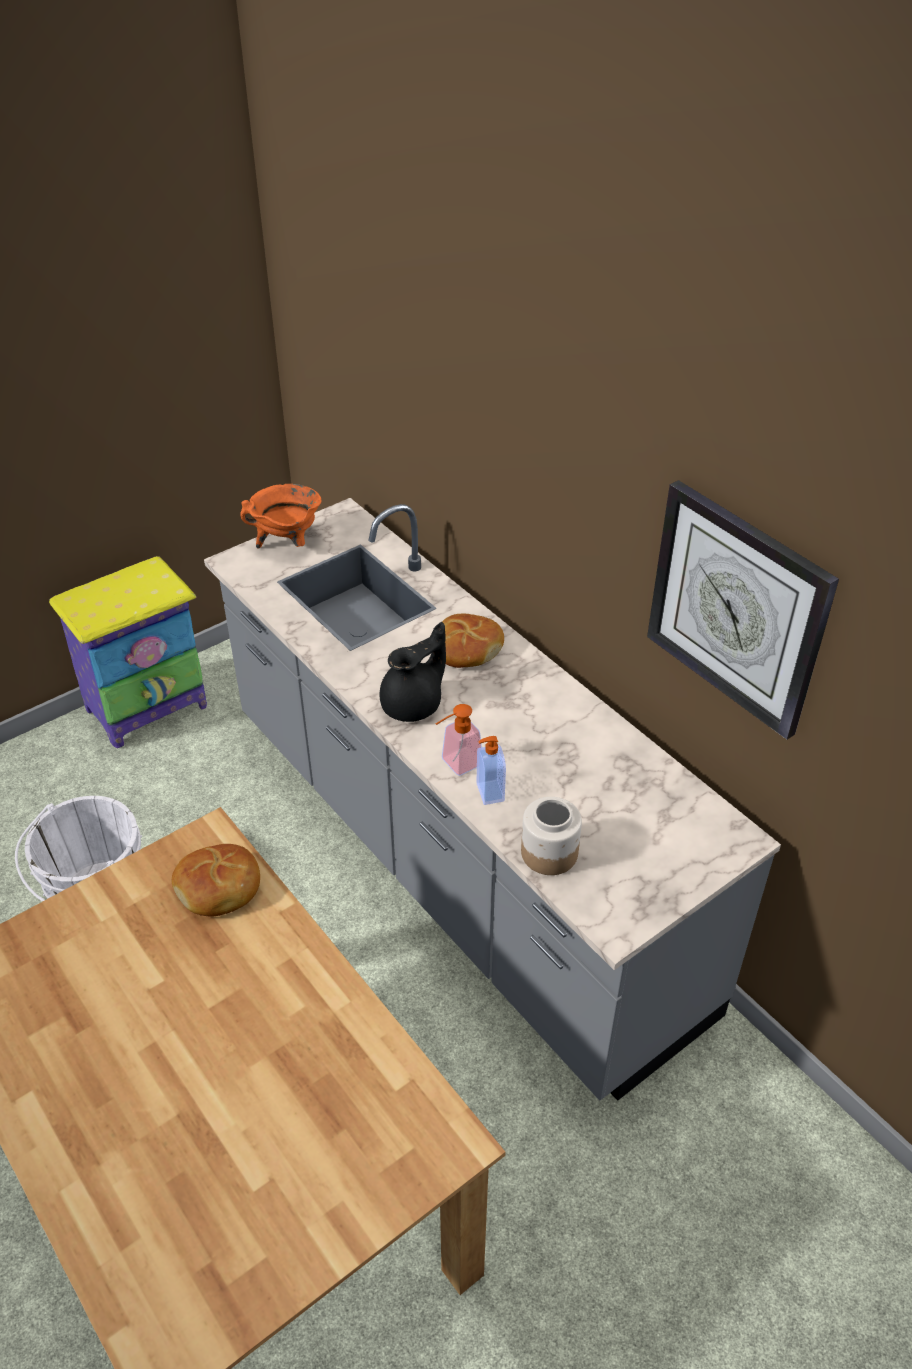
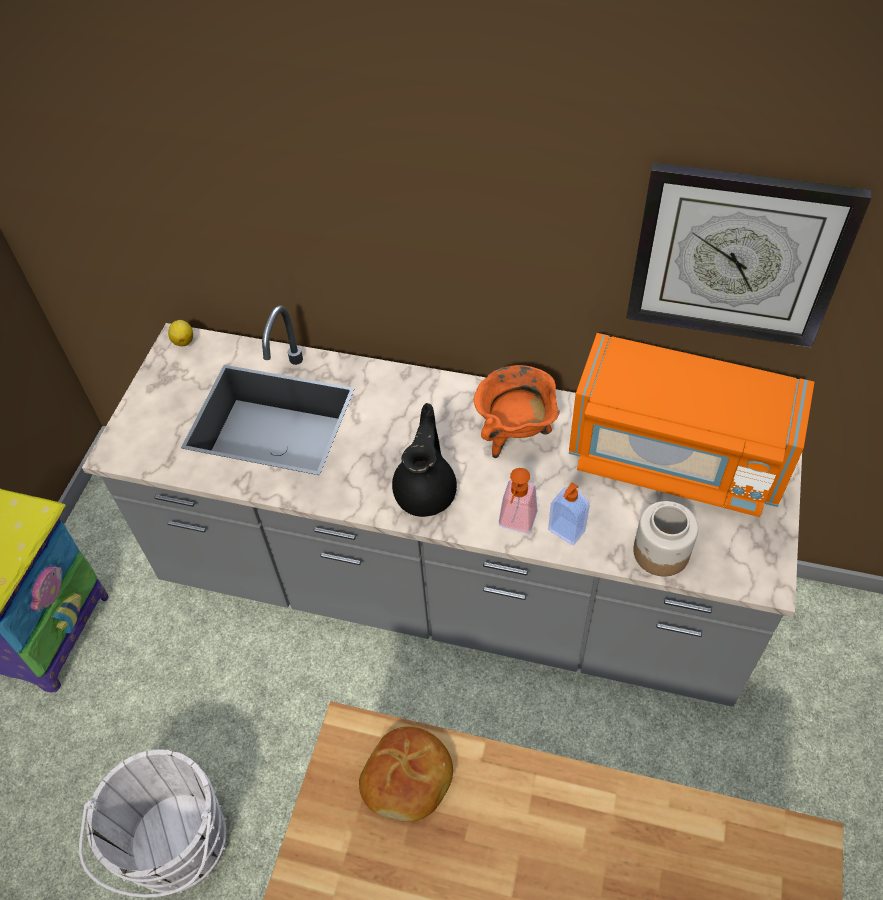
camera: 35 degrees left, 10 degrees up
(287, 543) = (151, 402): orange cooking pot -> orange cooking pot (515, 434)
(349, 515) = (183, 340): none -> lemon
(465, 649) = (418, 412): bread -> none
(638, 796) = (675, 458): none -> orange microwave

